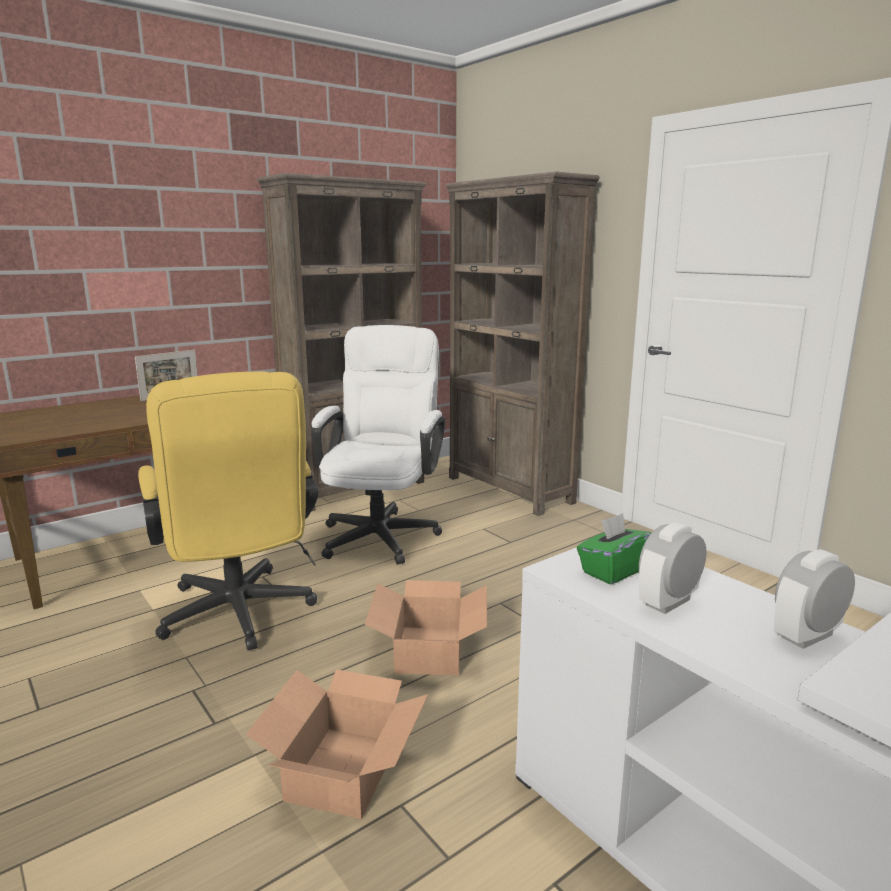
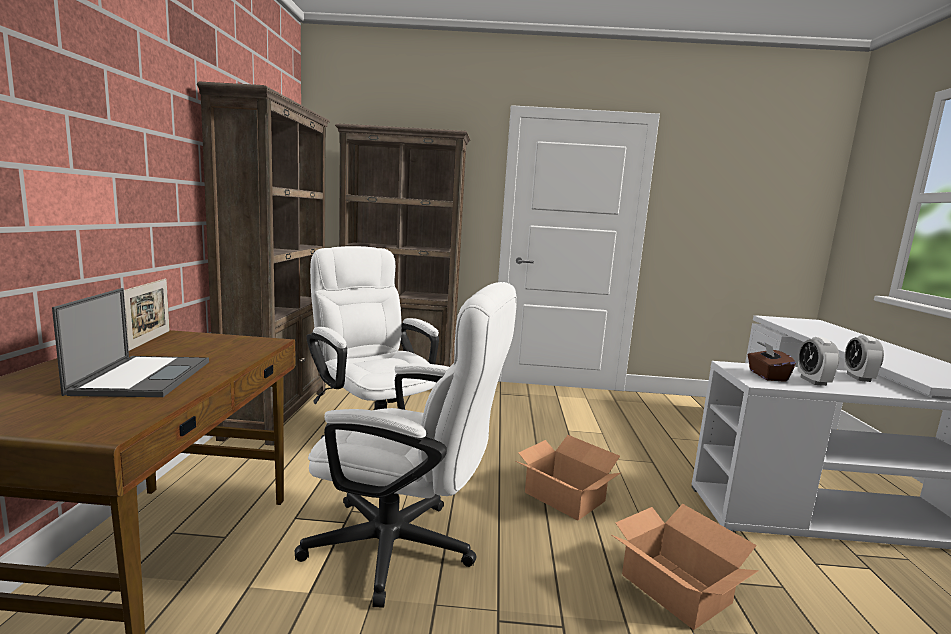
camera: 50 degrees left, 5 degrees down
(98, 417) = (143, 376): none -> laptop
(239, 617) = (405, 549): yellow office chair -> white office chair
(614, 570) = (767, 376): green tissue box -> brown tissue box

